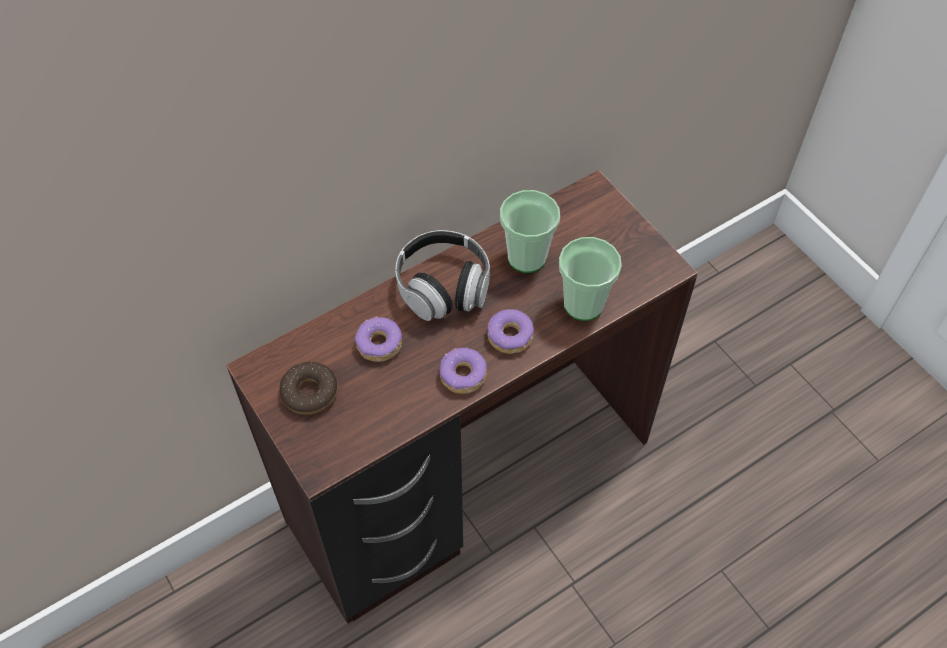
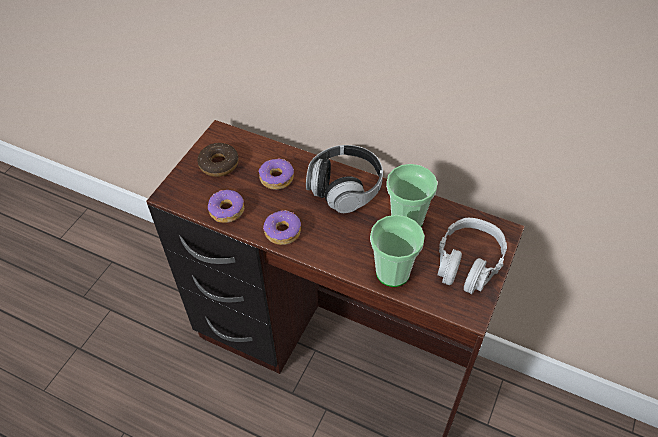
camera: 60 degrees right, 5 degrees down
(510, 336) = (332, 242): donut -> donut (226, 211)
(612, 238) = (468, 263): none -> grey headphones

